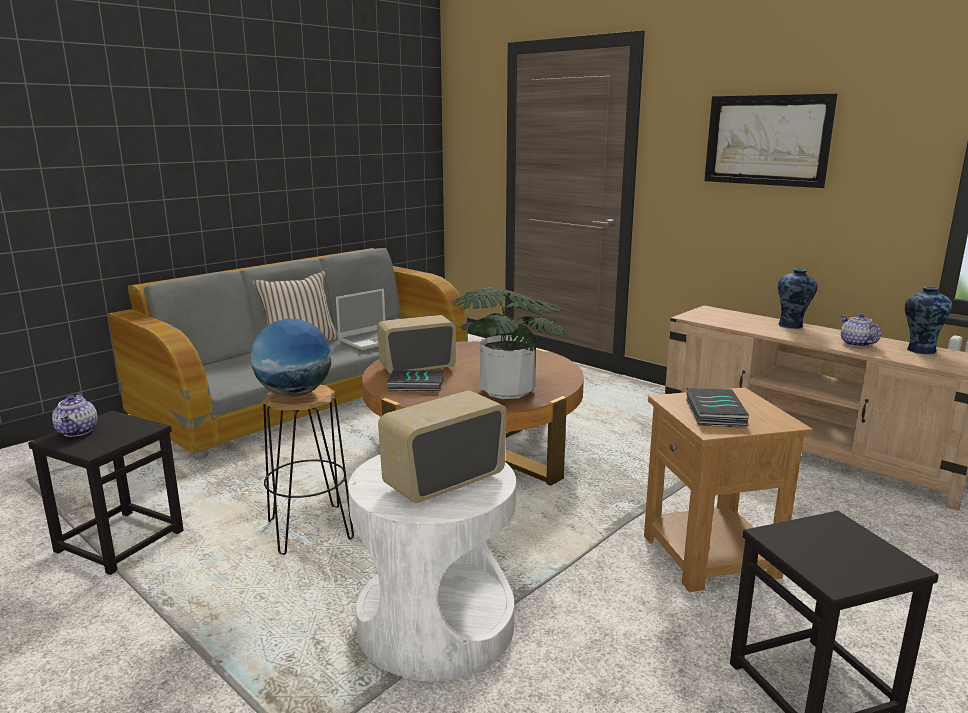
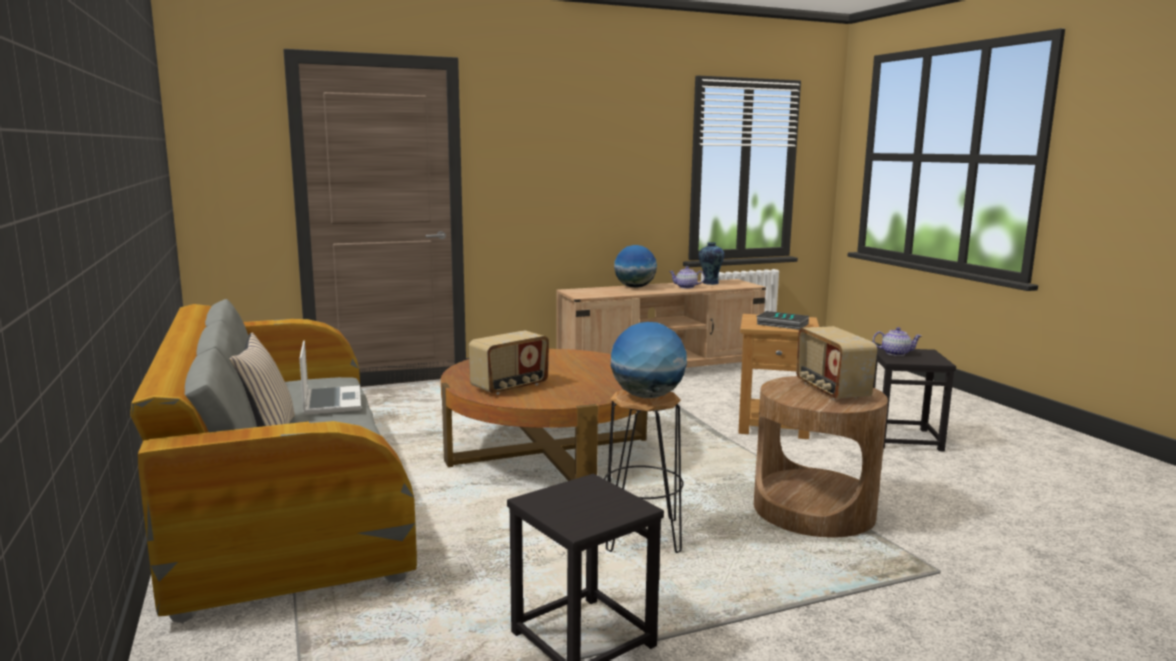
camera: 65 degrees left, 5 degrees down
(78, 431) = (567, 515): teapot -> teapot (895, 353)
(415, 386) = (559, 393): book -> none
(417, 368) = (510, 387): radio -> radio turned 135 degrees counterclockwise
(436, 625) = (814, 510): white side table -> brown side table
(507, 391) = (609, 373): potted plant -> none
(767, 140) = (576, 154): picture -> none
(791, 326) = (635, 287): vase -> globe

